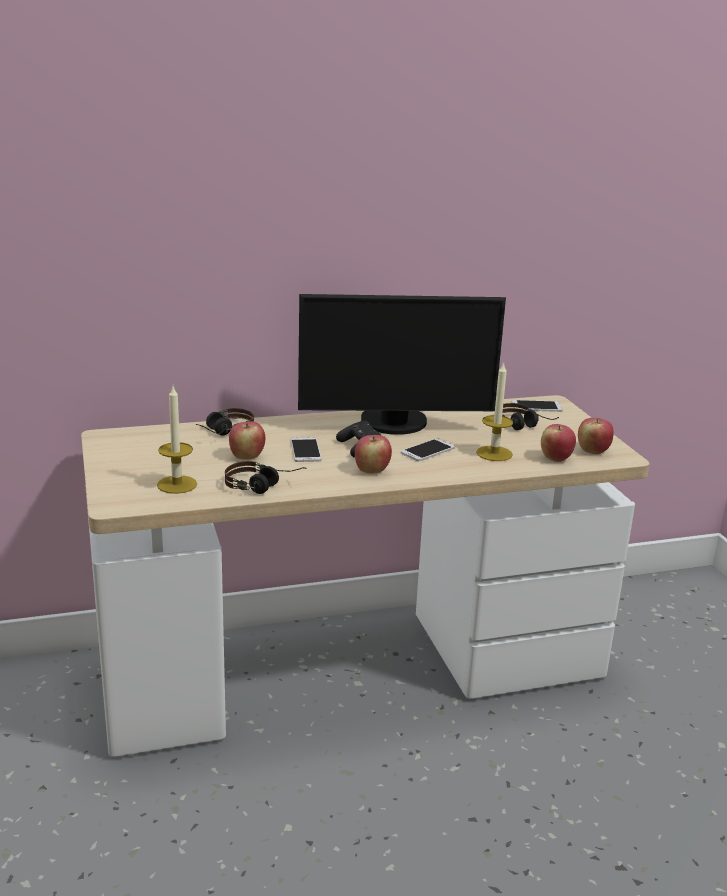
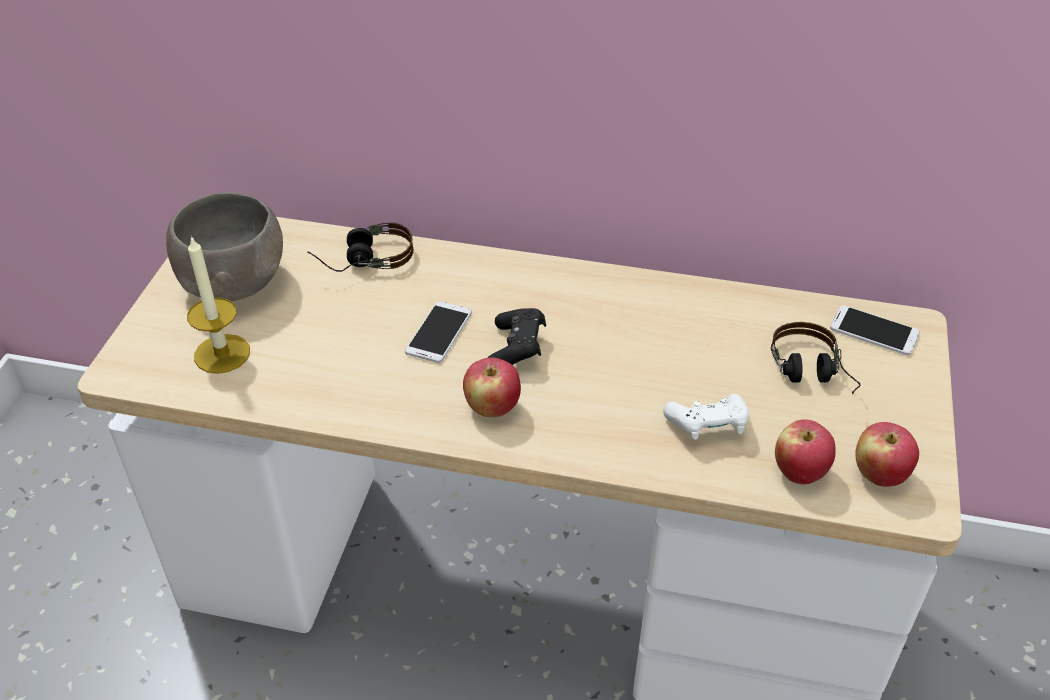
camera: 30 degrees right, 20 degrees up
(147, 456) = (235, 282): none -> grey bowl
(247, 456) = (352, 322): apple -> none
(264, 487) = (321, 396): headphones -> none
(395, 424) = (611, 311): monitor -> none
(428, 450) = (611, 387): phone -> none
(494, 453) = (707, 427): candle -> white game controller

